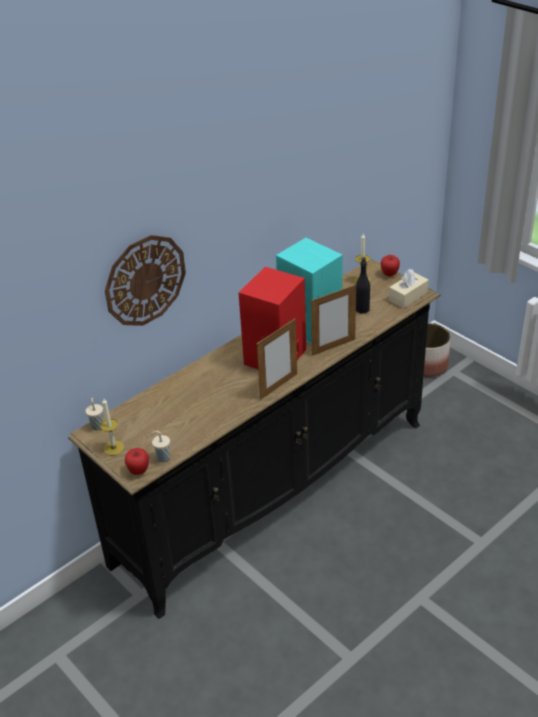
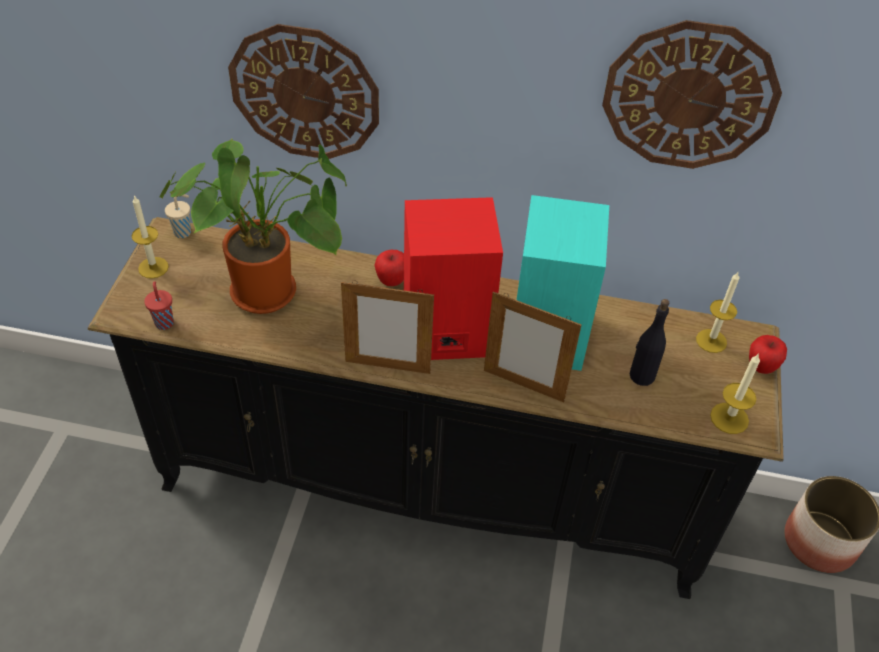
camera: 50 degrees right, 10 degrees up
(138, 471) = (126, 312): apple -> apple (391, 281)
(162, 458) = (164, 322): beige cup -> red cup
(184, 407) = (272, 292): none -> potted plant
(309, 164) = (689, 96): none -> wall clock
(408, 296) = (729, 418): beige tissue box -> candle

